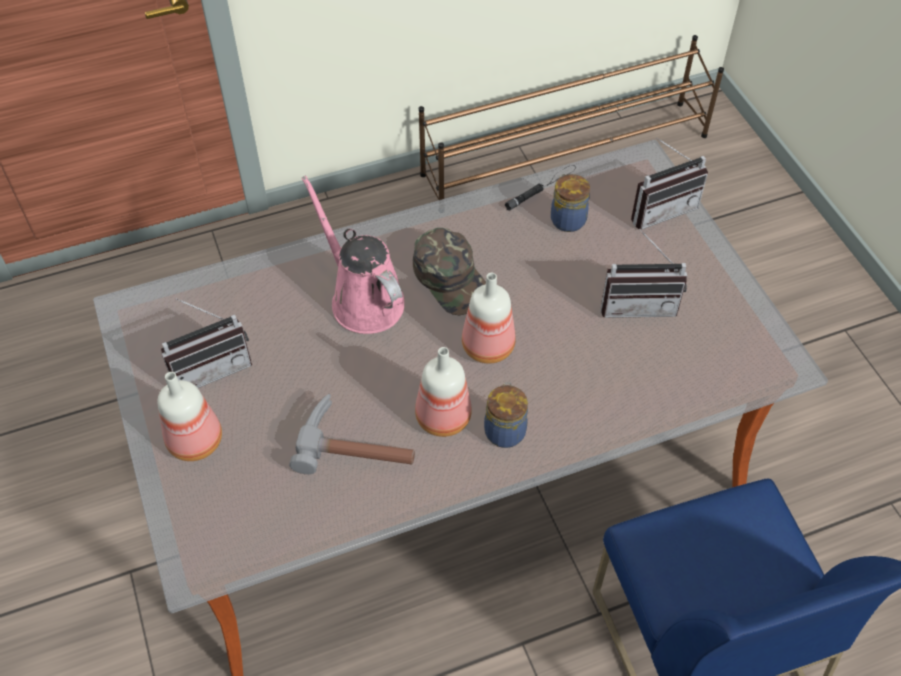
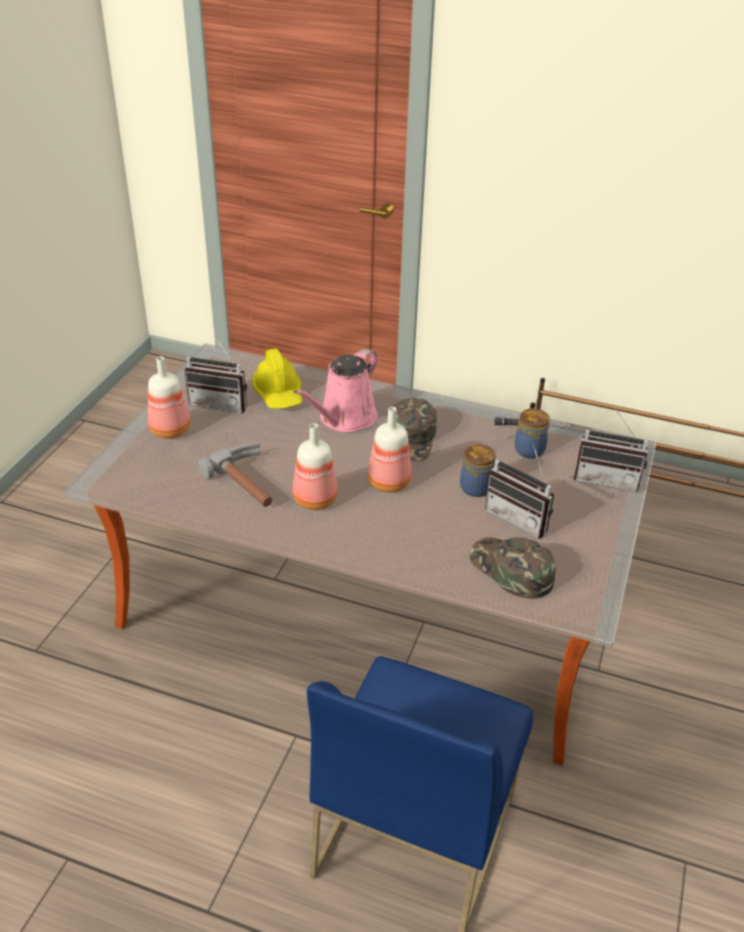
camera: 40 degrees right, 15 degrees down
(259, 312) = (279, 394): none -> yellow hard hat
(363, 298) = (344, 419): pink watering can -> pink watering can turned 150 degrees counterclockwise
(505, 430) = (343, 528): jar -> jar (477, 487)
(687, 366) = (510, 569): none -> green cap

